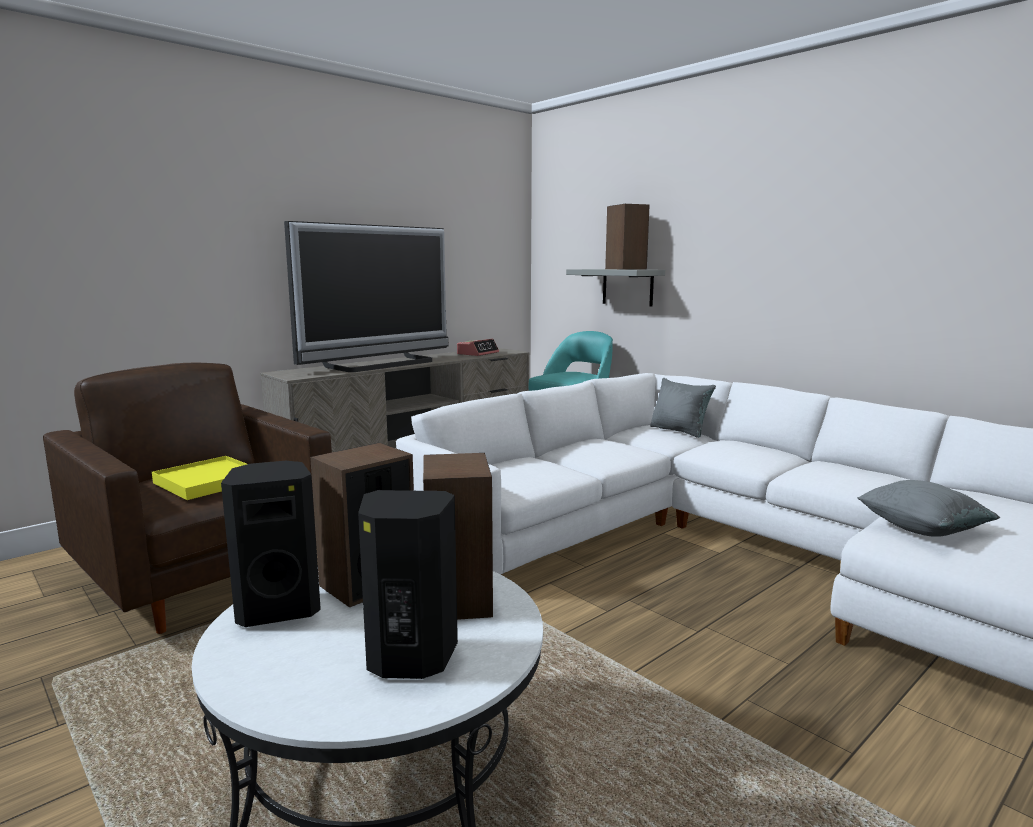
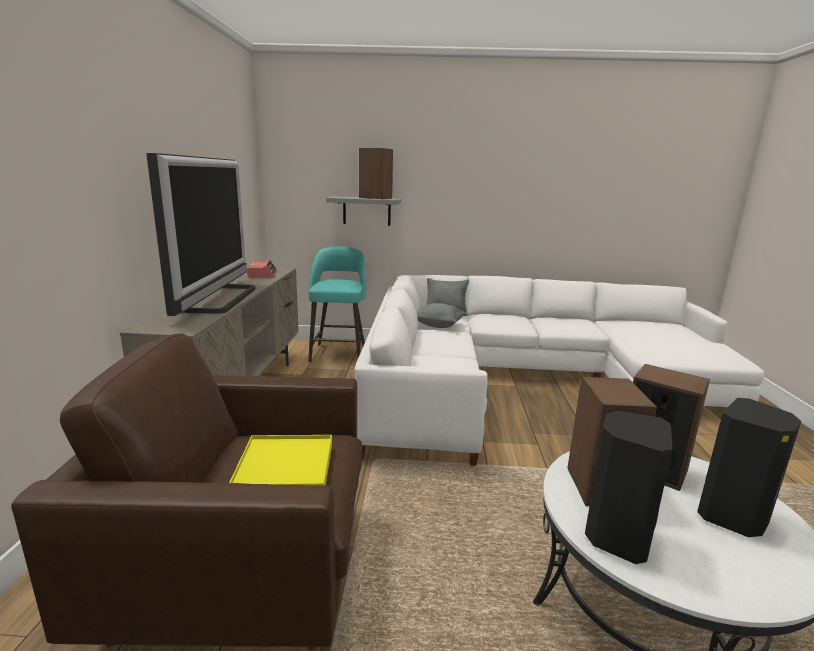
camera: 45 degrees left, 5 degrees up
(921, 530) = (648, 346): grey pillow -> grey pillow (438, 326)

